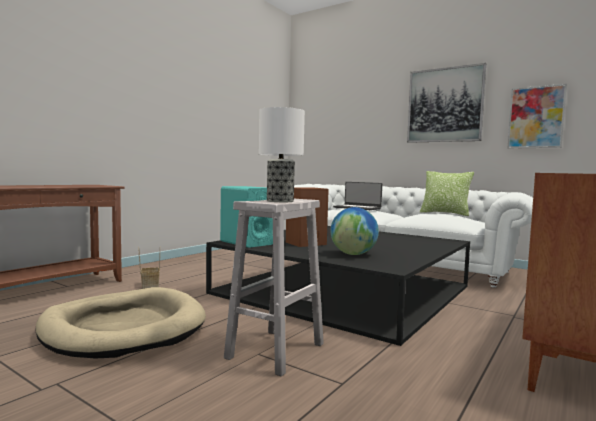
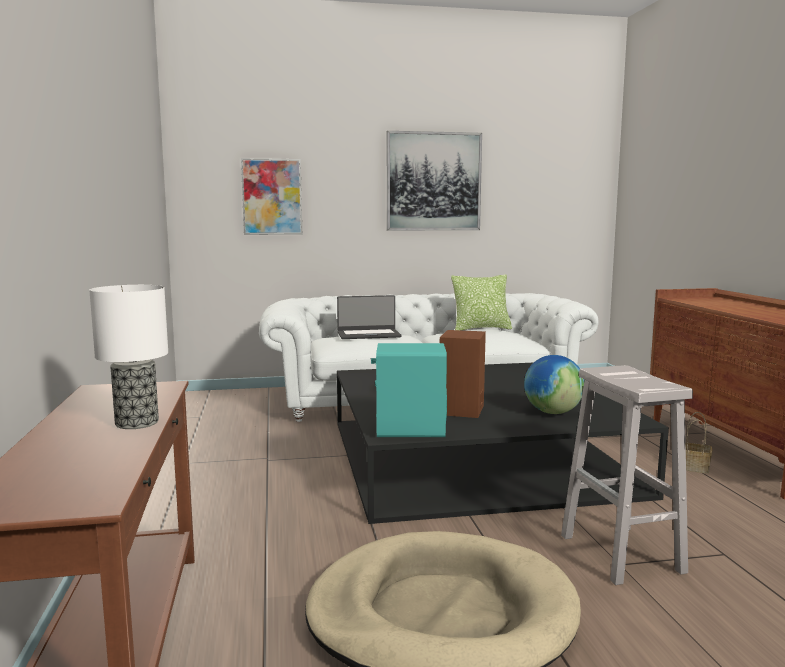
camera: 45 degrees left, 5 degrees up
(149, 285) = (259, 546): basket -> basket (692, 468)
(280, 201) = (645, 379): table lamp -> table lamp (138, 423)
(536, 117) = (533, 204): picture -> picture (272, 197)

